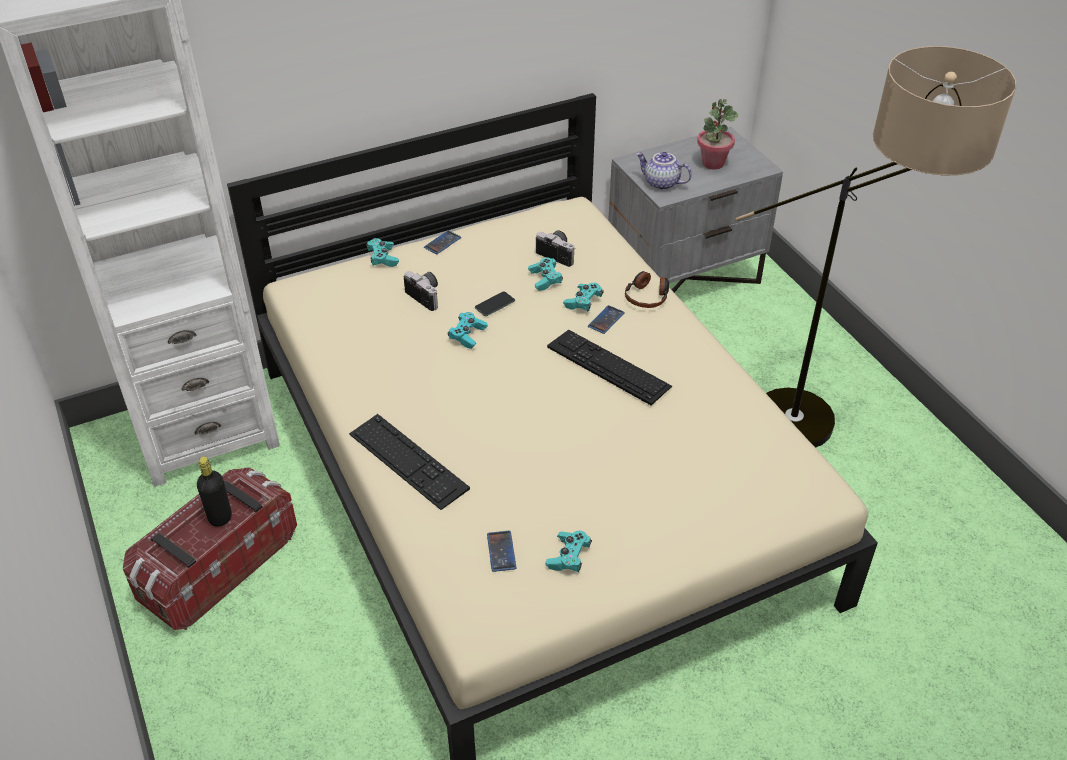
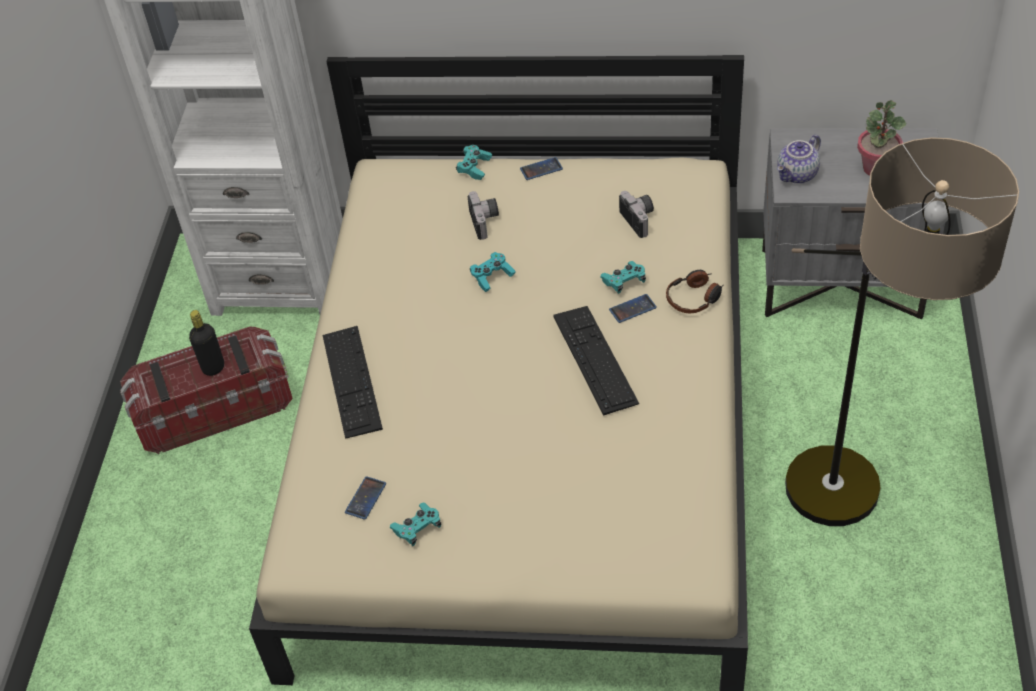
camera: 35 degrees right, 5 degrees up
(495, 304) = (540, 253): phone -> none
(545, 279) = (606, 243): turquoise game controller -> none
(661, 183) = (798, 175): teapot -> teapot turned 105 degrees counterclockwise

